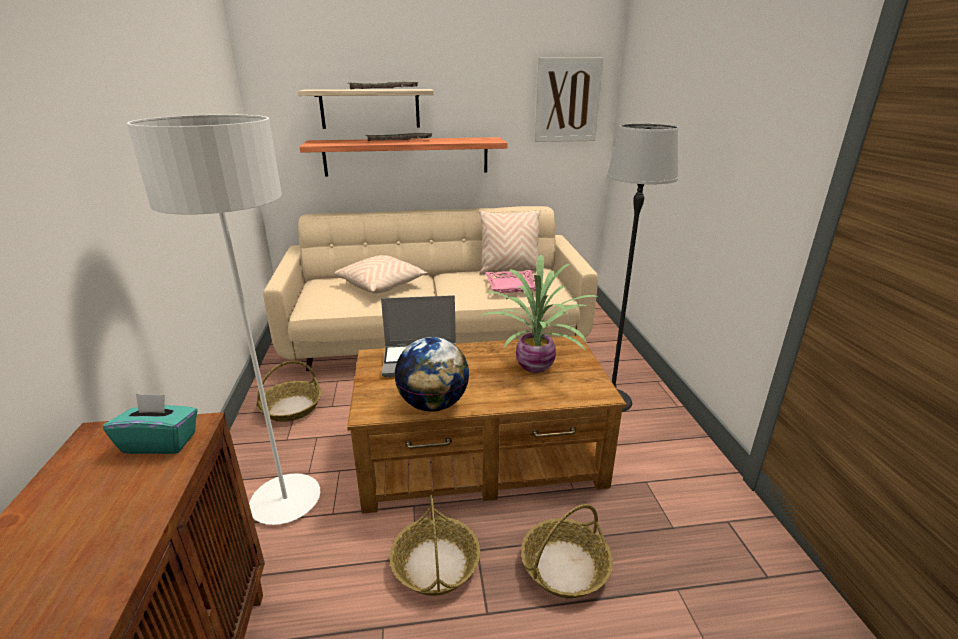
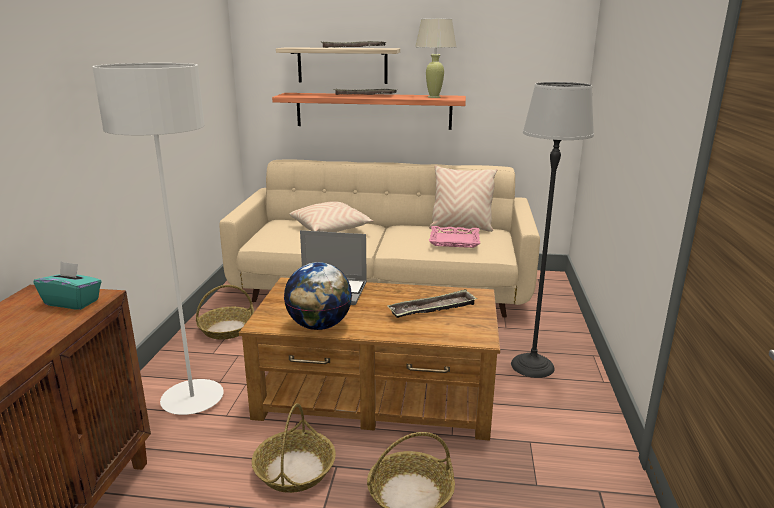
camera: 15 degrees right, 5 degrees down
(472, 140) = (434, 97): none -> beige table lamp
(537, 366) = (432, 309): potted plant -> tray
(567, 100) = (537, 61): picture -> none

